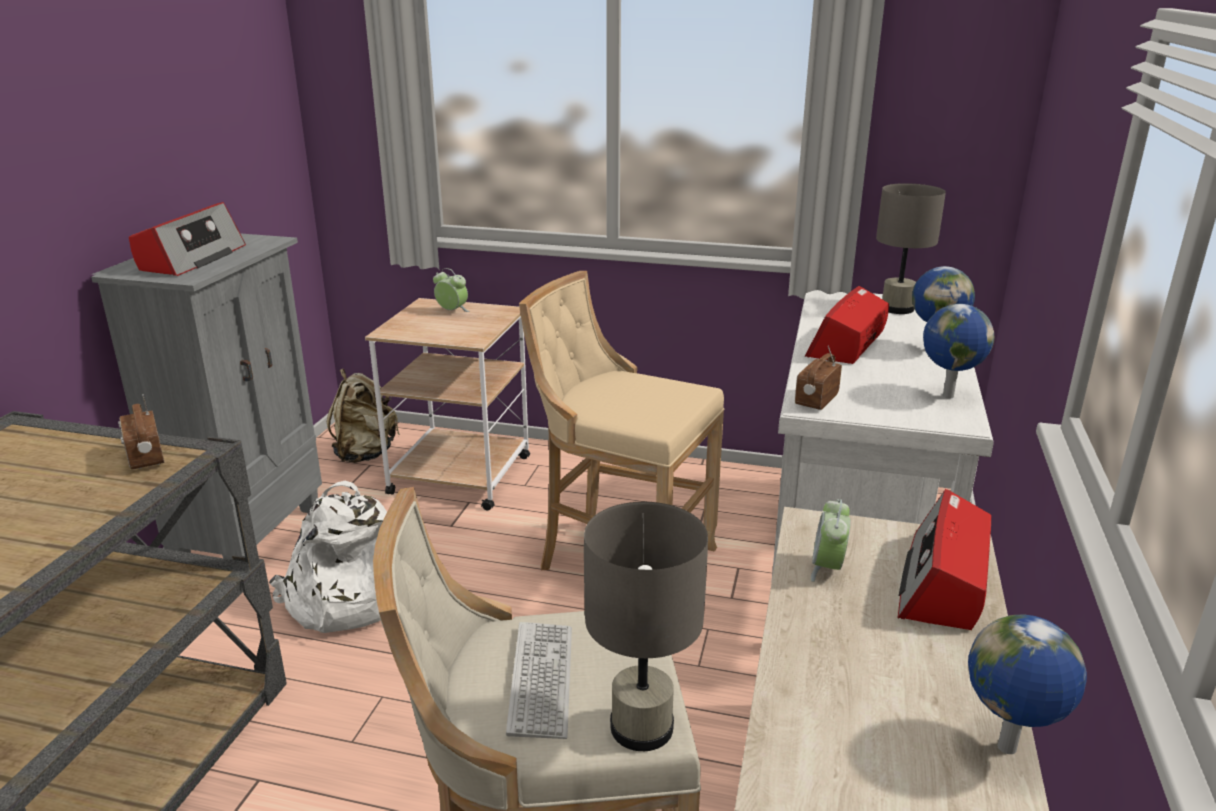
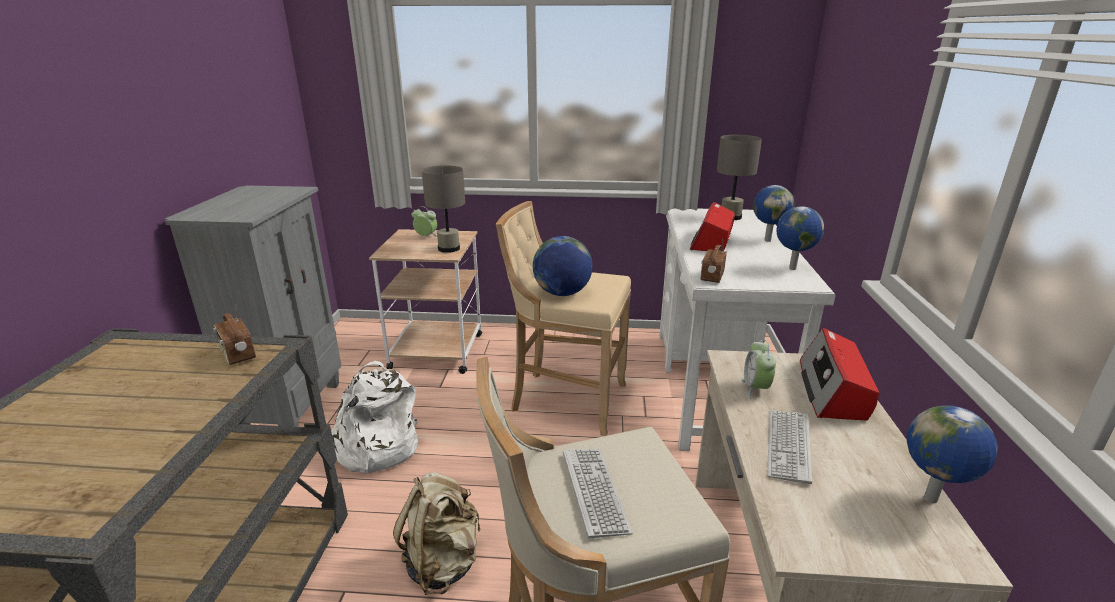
camera: 10 degrees left, 0 degrees up
(191, 259) = (241, 204): radio -> none
(365, 454) = (364, 342): beige backpack -> beige backpack (443, 563)
(612, 407) = (562, 293): none -> globe
(641, 728) = (681, 519): grey table lamp -> grey table lamp (448, 249)
(835, 652) = (788, 446): none -> keyboard

